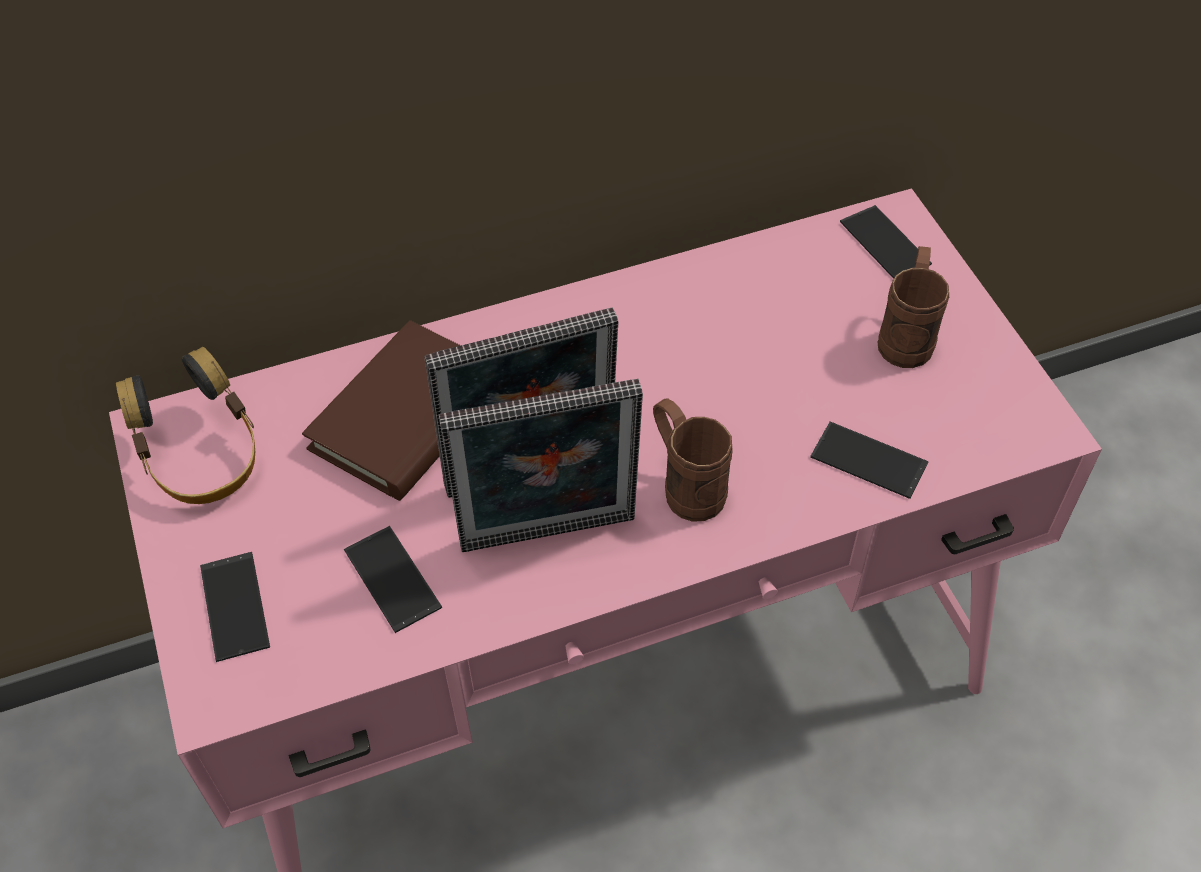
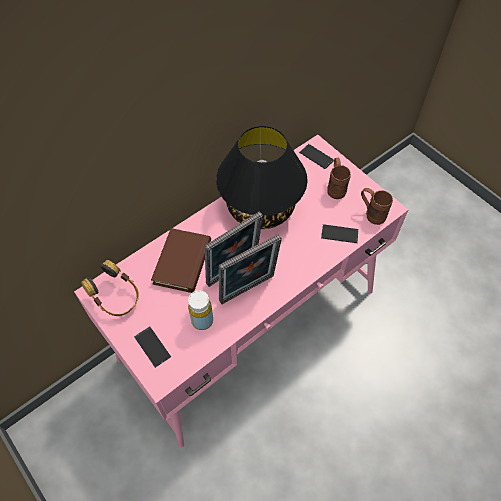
camera: 20 degrees left, 5 degrees up
(392, 579) = (202, 320): phone -> yellow bottle
(673, 336) = (260, 208): none -> black table lamp
(686, 485) = (285, 259): brown mug -> brown mug (371, 214)

